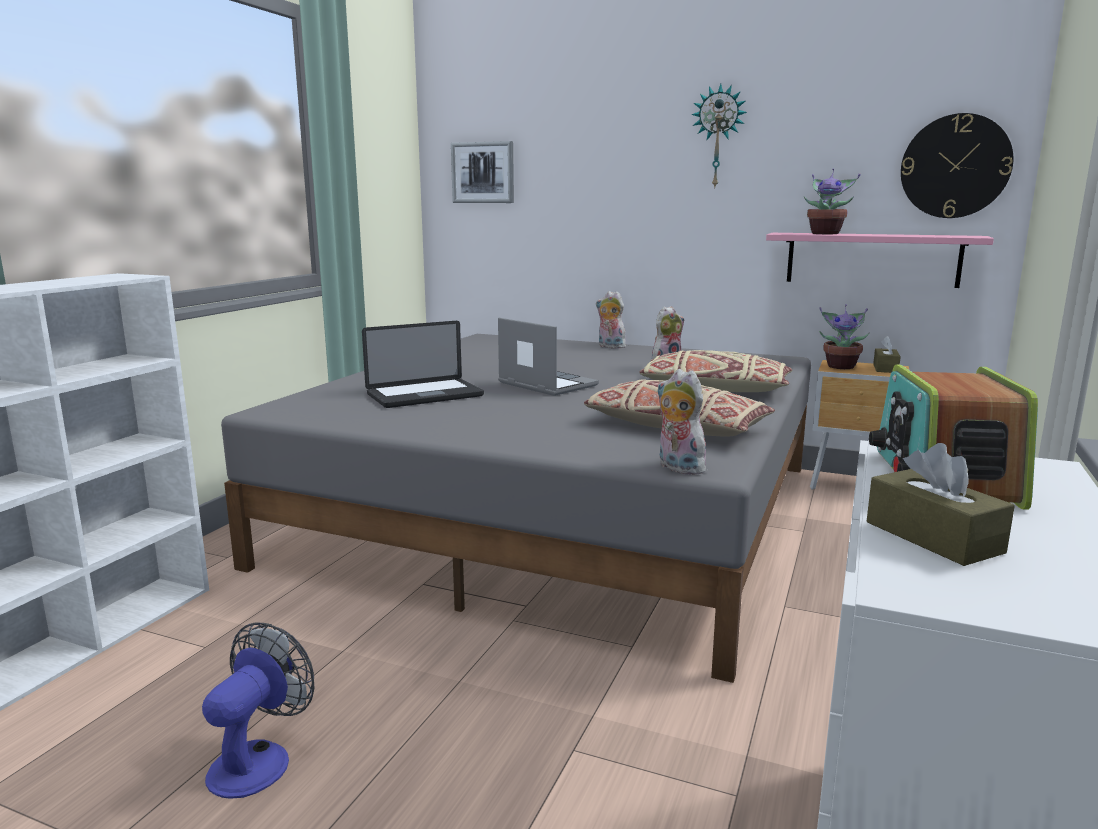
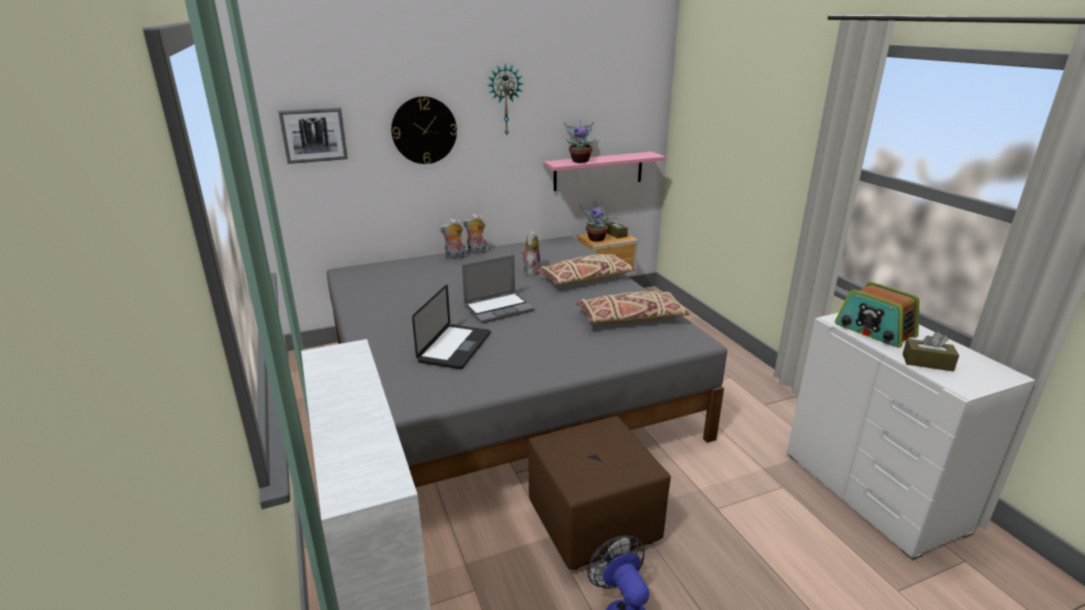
camera: 45 degrees left, 10 degrees up
(402, 667) = (593, 523): none -> brown ottoman
(545, 384) = (499, 308): laptop -> laptop turned 150 degrees clockwise
(677, 468) = (686, 347): plush toy -> plush toy (476, 252)
(955, 166) = (635, 114): wall clock -> wall clock (424, 130)

